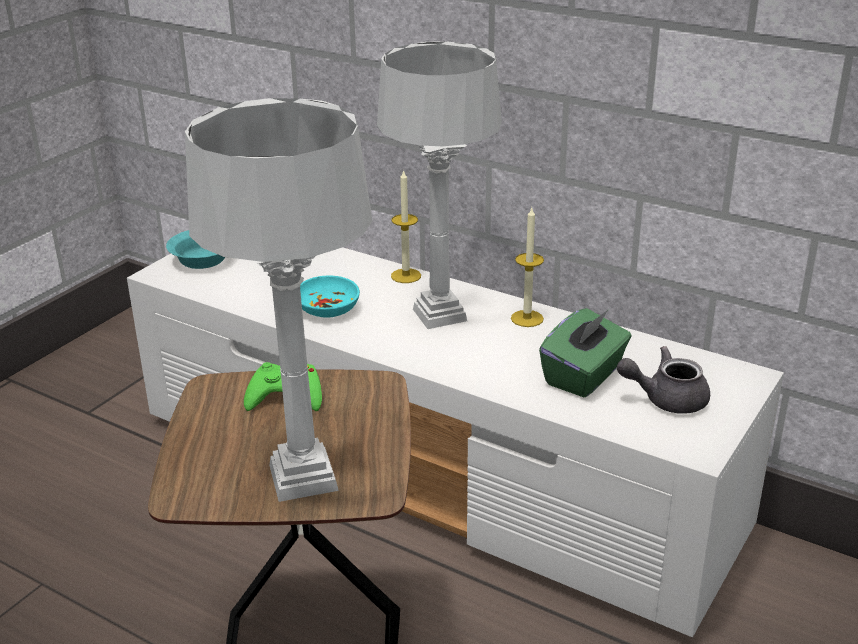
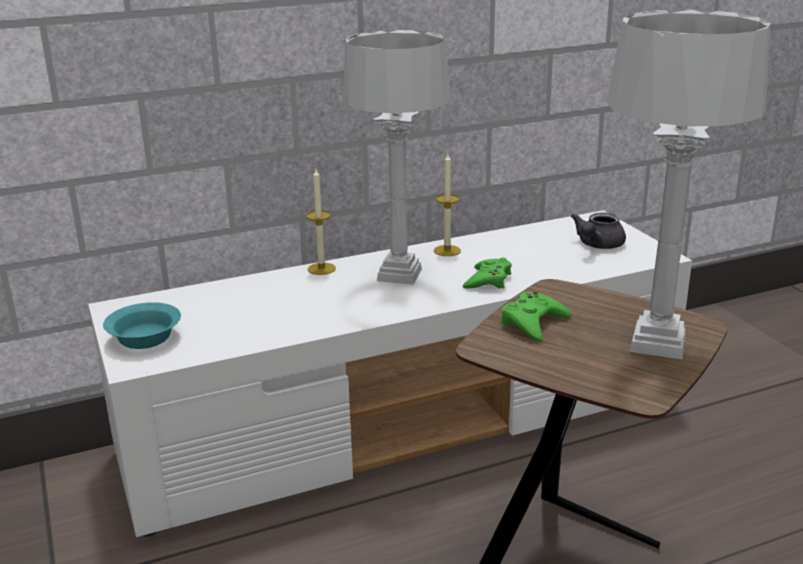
camera: 55 degrees left, 5 degrees down
(328, 309) = (326, 309): turquoise bowl -> none
(485, 363) = (488, 280): none -> green game controller
(584, 376) = (543, 257): green tissue box -> none

